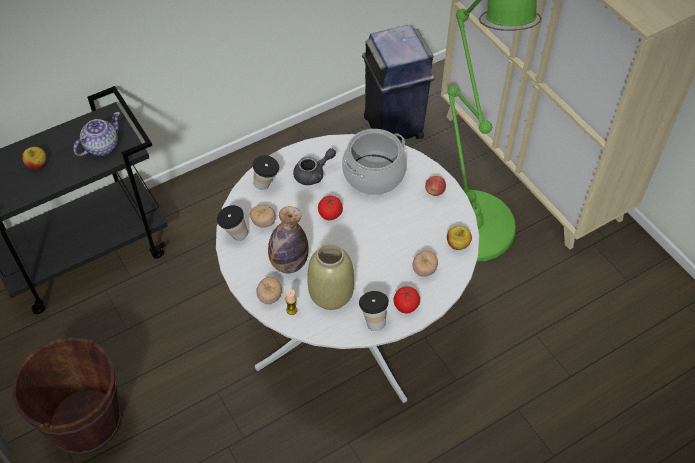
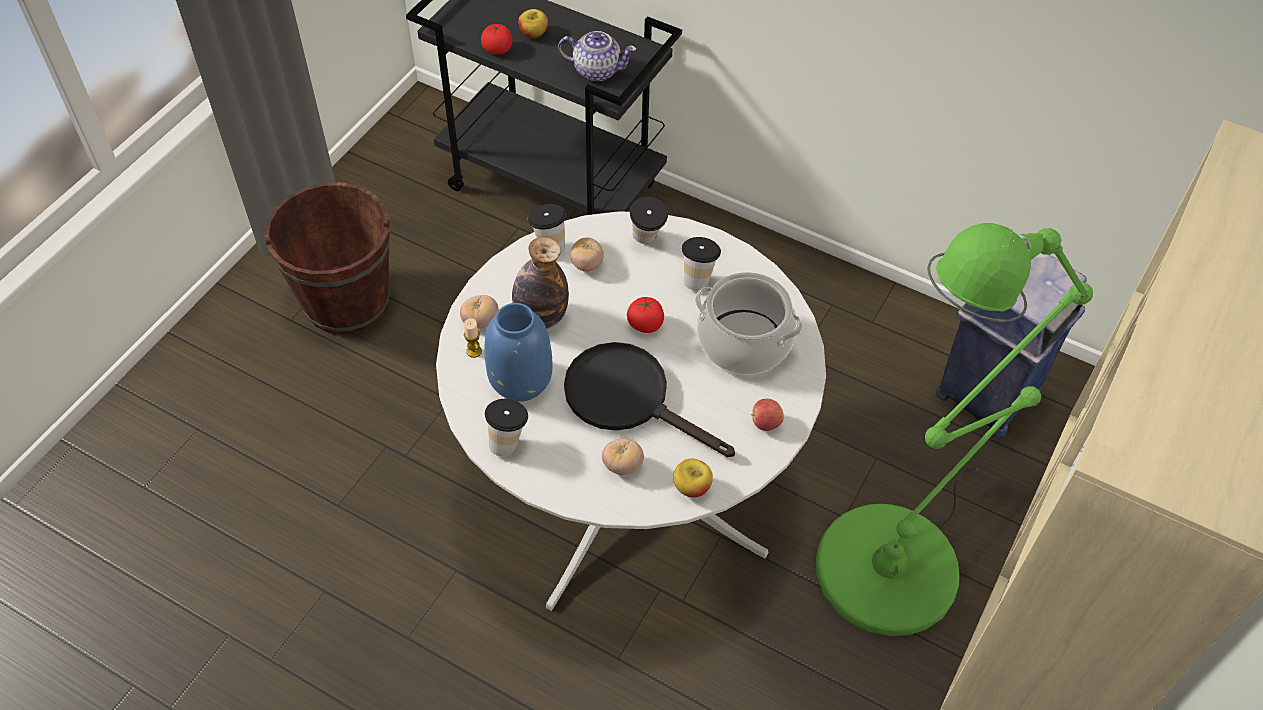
camera: 60 degrees right, 0 degrees up
(313, 174) = (698, 279): grey teapot -> cup
(330, 294) = (521, 380): beige vase -> blue vase
(379, 246) = (629, 398): none -> black frying pan
(406, 305) = (552, 468): tomato -> tomato (497, 49)

